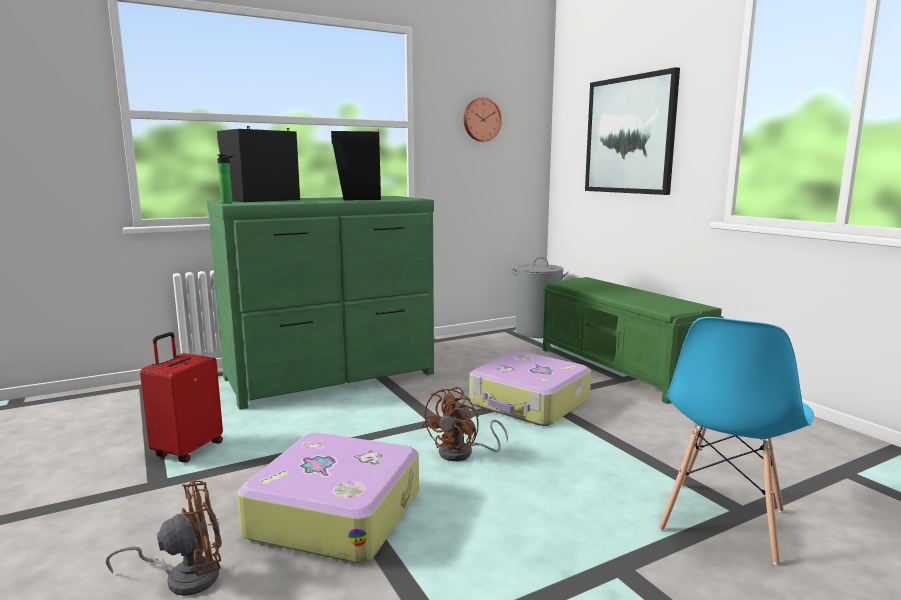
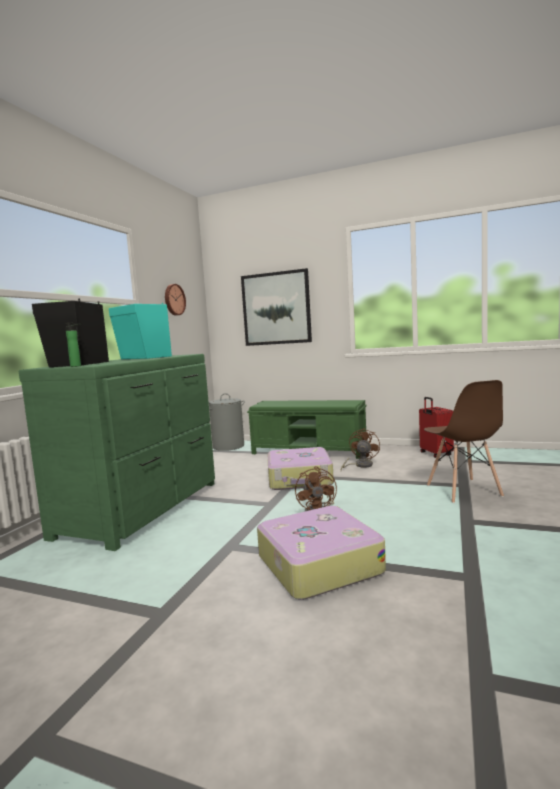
camera: 40 degrees left, 5 degrees down
(185, 577) = (309, 635): brown fan -> brown fan (360, 465)
(187, 450) = (134, 588): red suitcase -> red suitcase (435, 454)
(357, 198) = (144, 358): black speaker -> turquoise speaker
(722, 521) = (463, 491): blue chair -> brown chair

